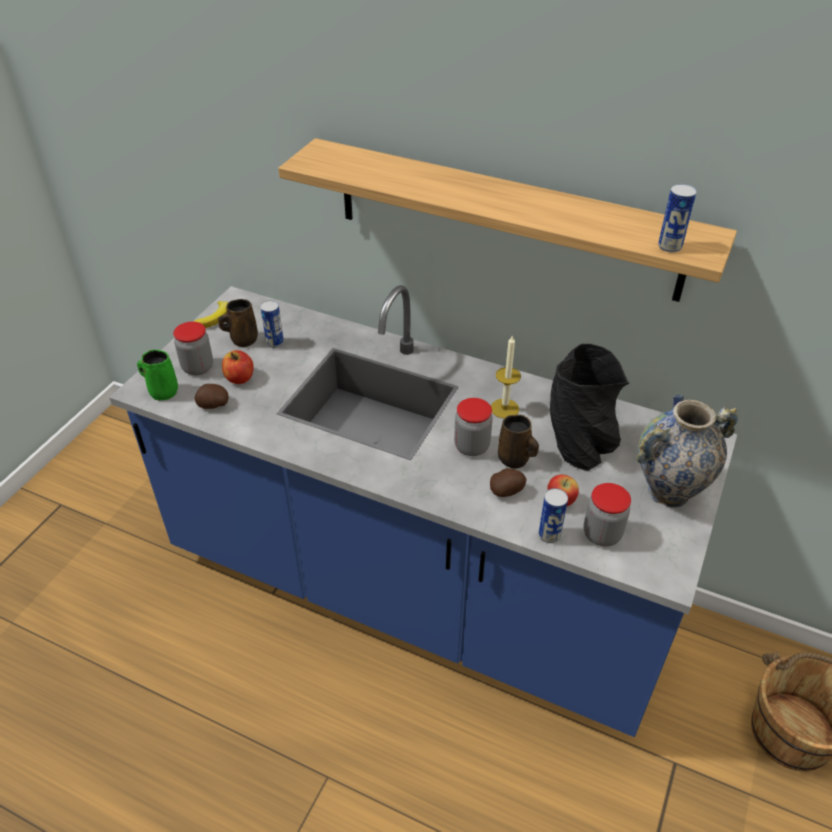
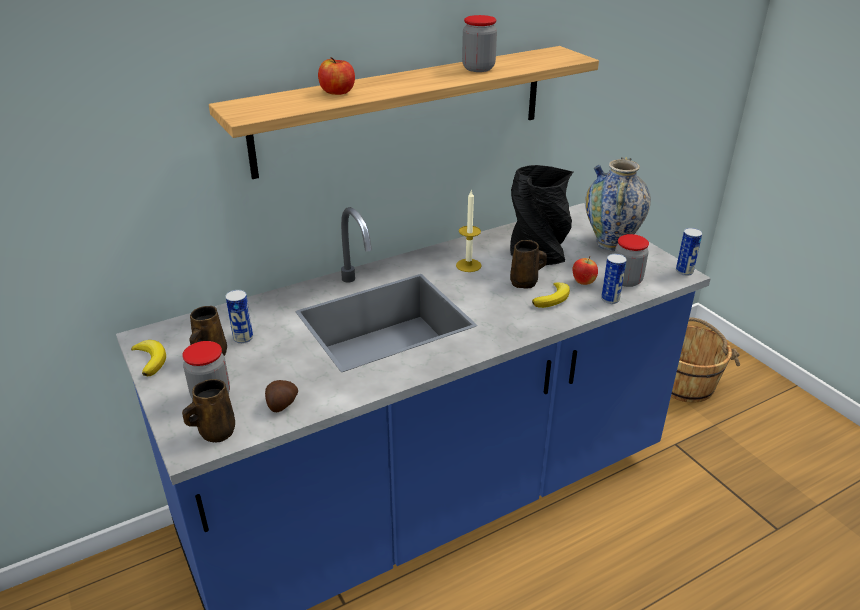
camera: 55 degrees left, 10 degrees down
(162, 391) = (215, 432): green mug -> brown mug
(240, 378) = (264, 375): apple -> apple (337, 92)
(471, 446) = (492, 294): jar -> jar (478, 68)
(507, 491) = (553, 298): potato -> banana
(669, 246) = (555, 61): can -> can (684, 271)

